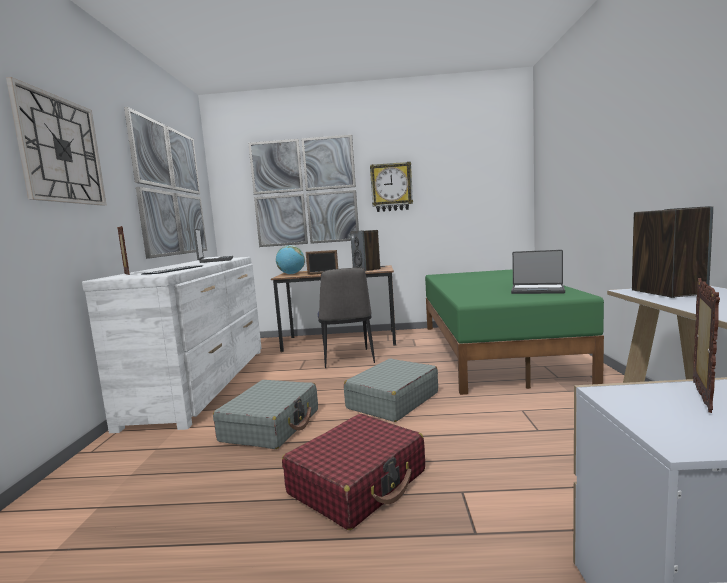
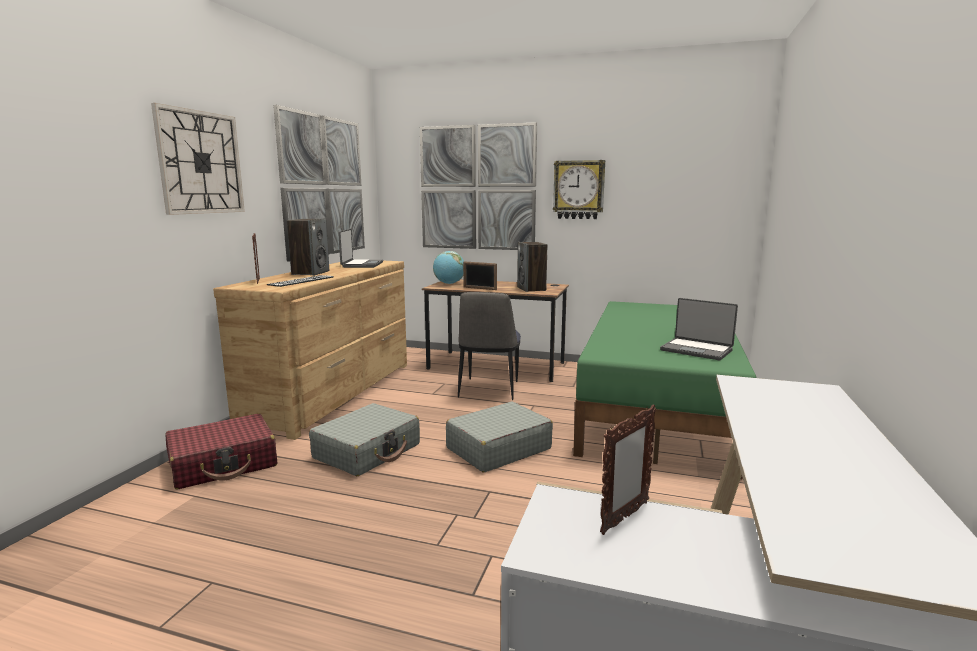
camera: 15 degrees right, 5 degrees up
(204, 383) = (334, 392): white dresser -> brown dresser
(358, 482) = (406, 524): red suitcase -> red suitcase (224, 464)
(667, 292) = (768, 392): speaker -> speaker (310, 273)

